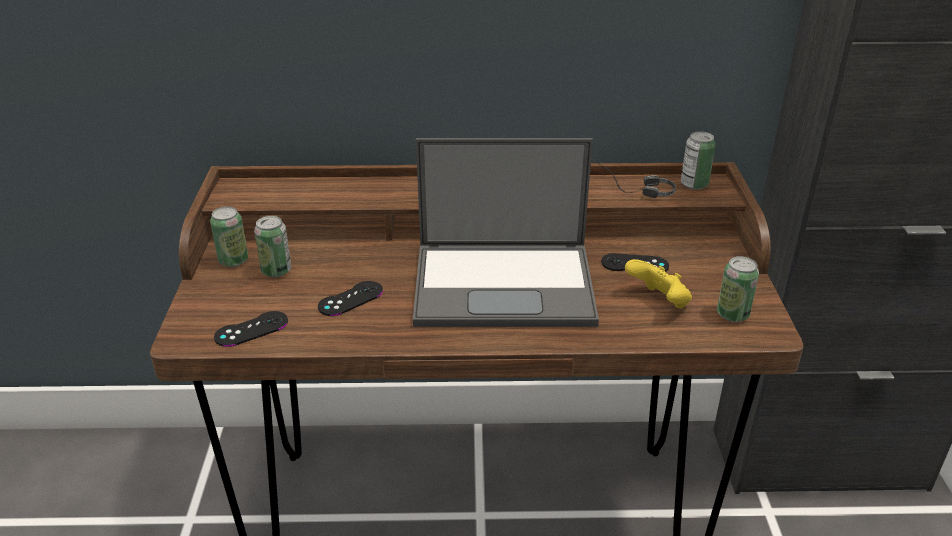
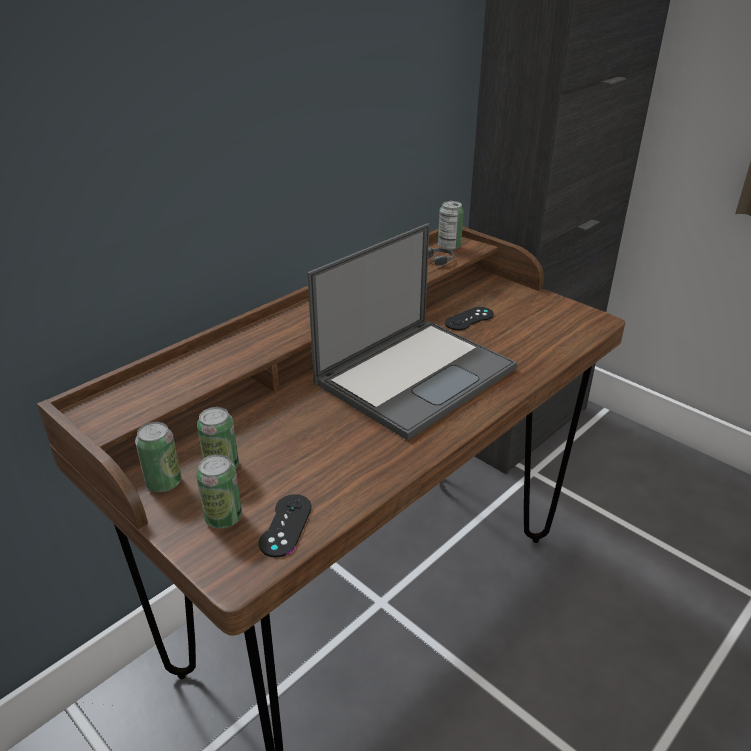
camera: 45 degrees left, 0 degrees up
(350, 299) = (326, 450): black game controller -> none
(659, 302) = (520, 334): yellow game controller -> none
(732, 314) = (566, 320): can -> can (223, 517)

